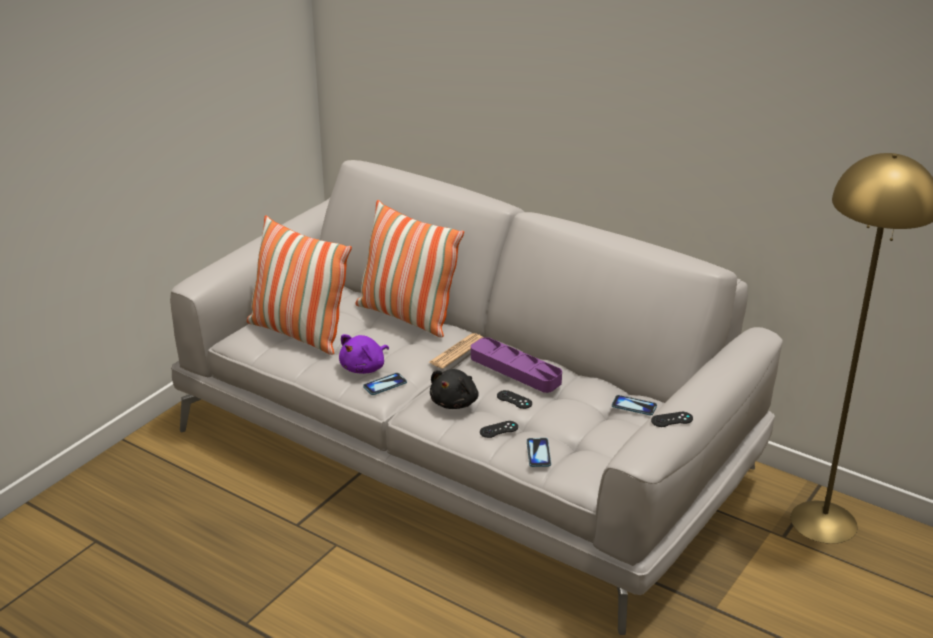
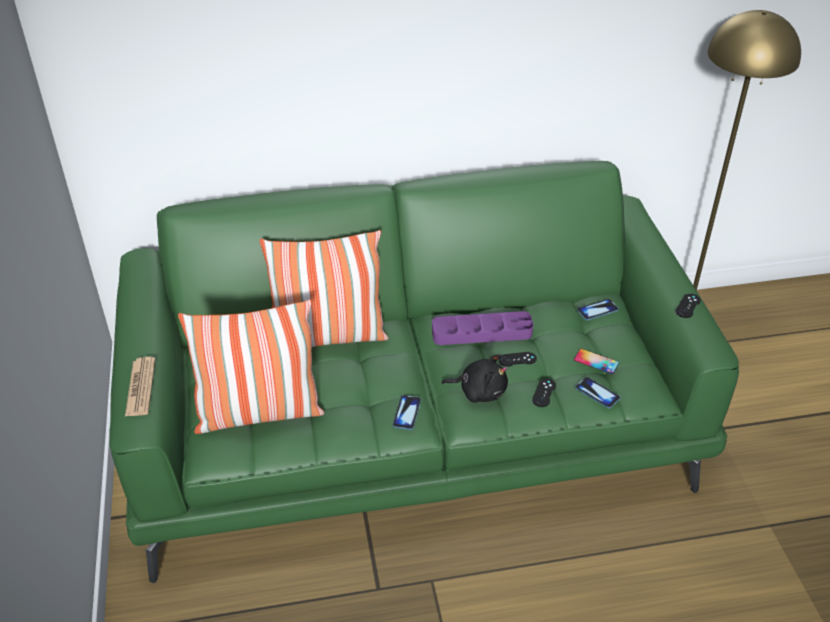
camera: 45 degrees left, 10 degrees up
(364, 368) = (365, 408): purple plush toy -> none
(455, 402) = (479, 391): black plush toy -> black plush toy turned 60 degrees counterclockwise
(457, 351) = (415, 345): newspaper -> newspaper (140, 387)
(466, 451) = (414, 425): grey sofa -> green sofa
(572, 434) = (596, 361): none -> phone

